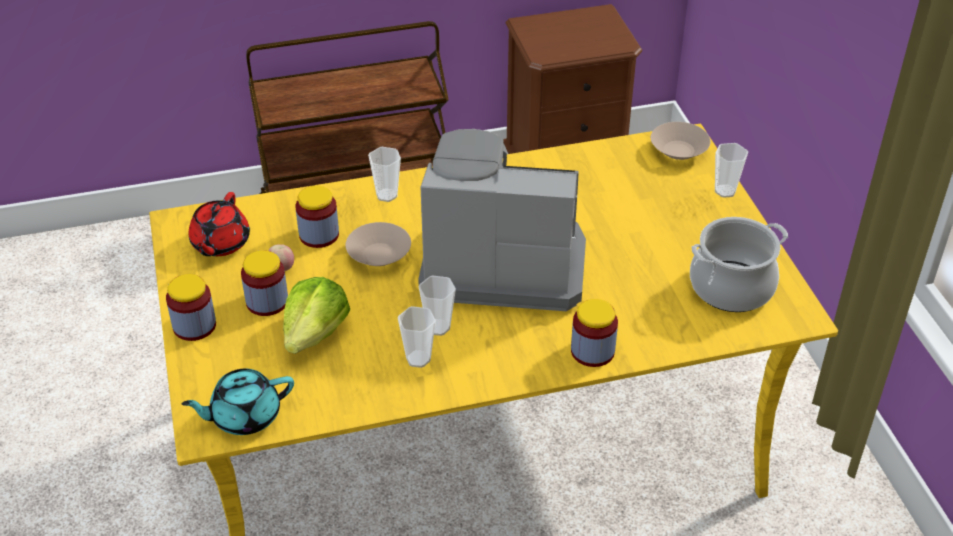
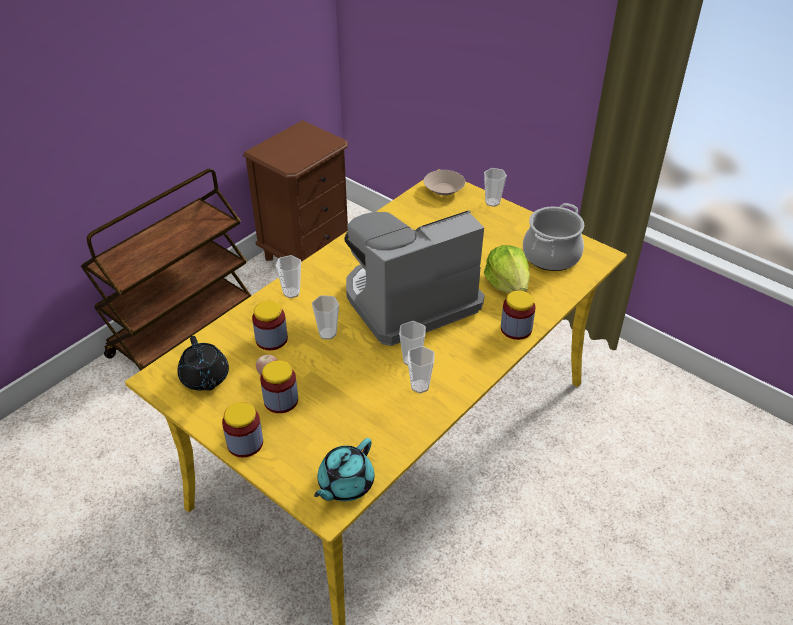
camera: 35 degrees left, 0 degrees up
(220, 243) = (205, 378): red teapot -> black teapot
(315, 333) = (336, 404): lettuce -> lettuce (508, 284)
(380, 256) = (327, 333): beige bowl -> cup

